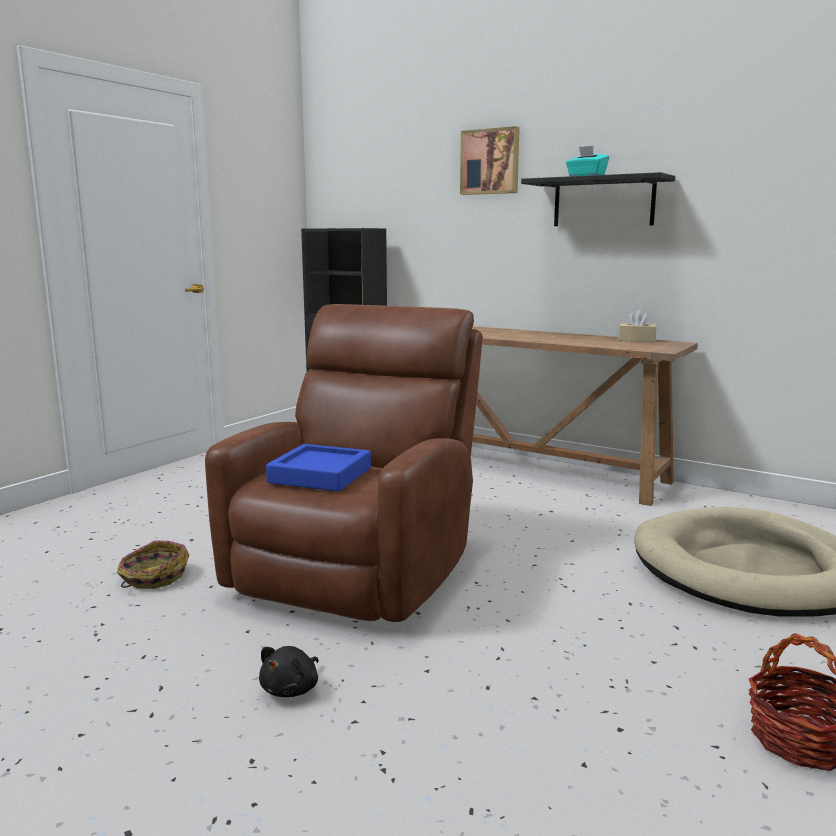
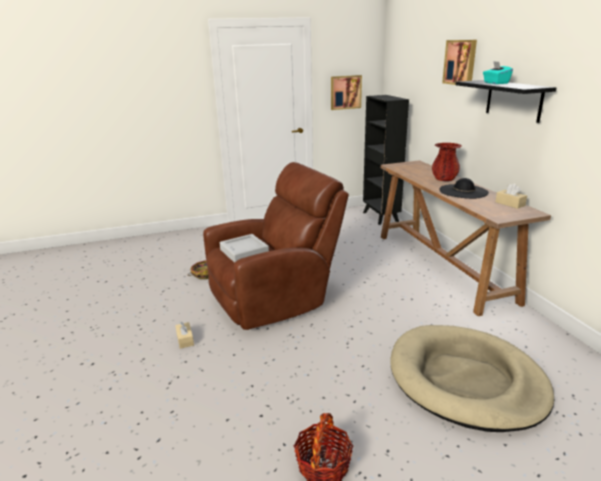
camera: 40 degrees right, 10 degrees up
(259, 224) = (345, 92): none -> picture
(292, 689) = (185, 339): black plush toy -> beige tissue box
(320, 475) = (244, 252): blue tray -> grey tray
(504, 332) = (444, 179): none -> red vase
(559, 337) = (463, 191): none -> black hat

